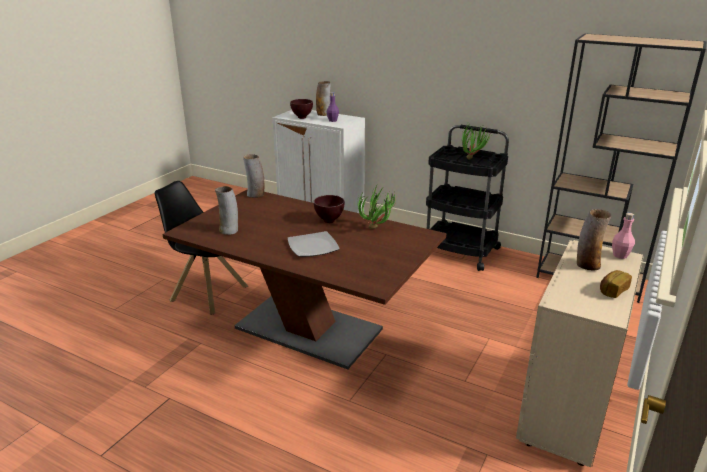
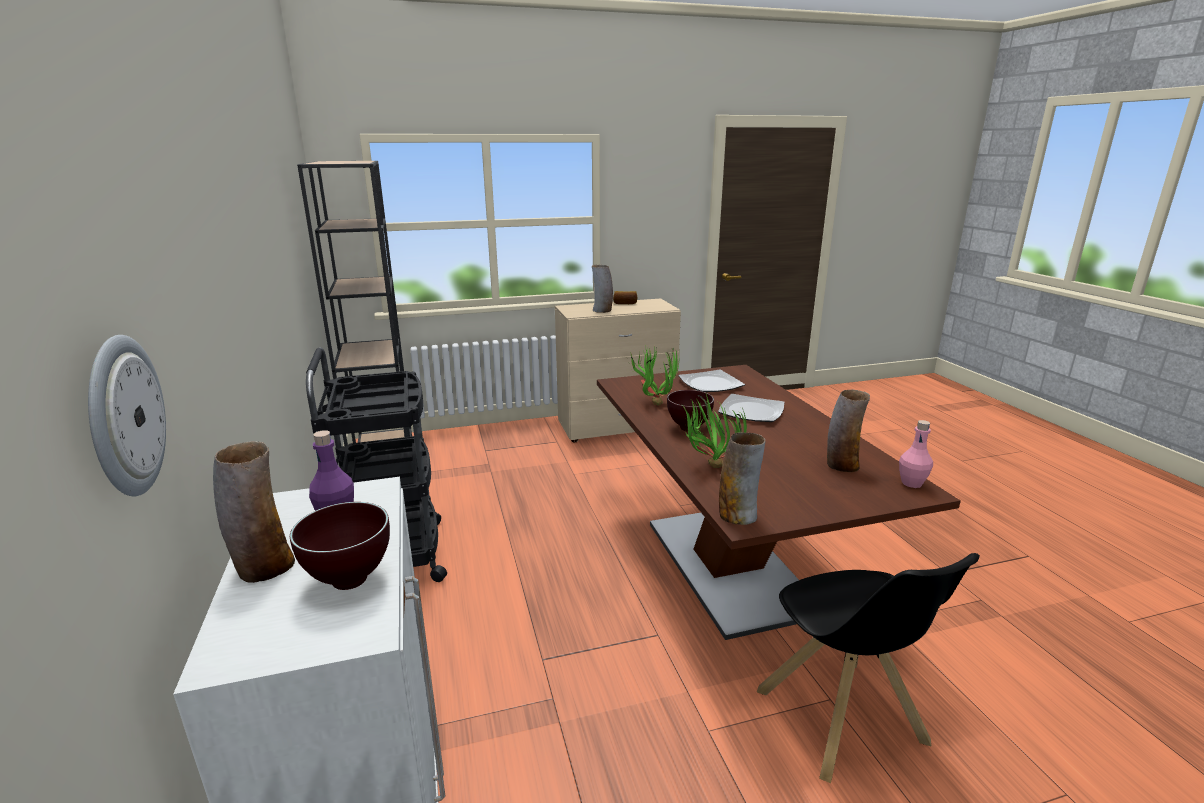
camera: 135 degrees left, 5 degrees down
(317, 59) = (123, 416): none -> wall clock
(372, 260) = (710, 384): none -> plate
(472, 158) = (353, 403): potted plant -> potted plant (707, 466)
(620, 255) = (569, 308): pink bottle -> pink bottle (911, 483)

